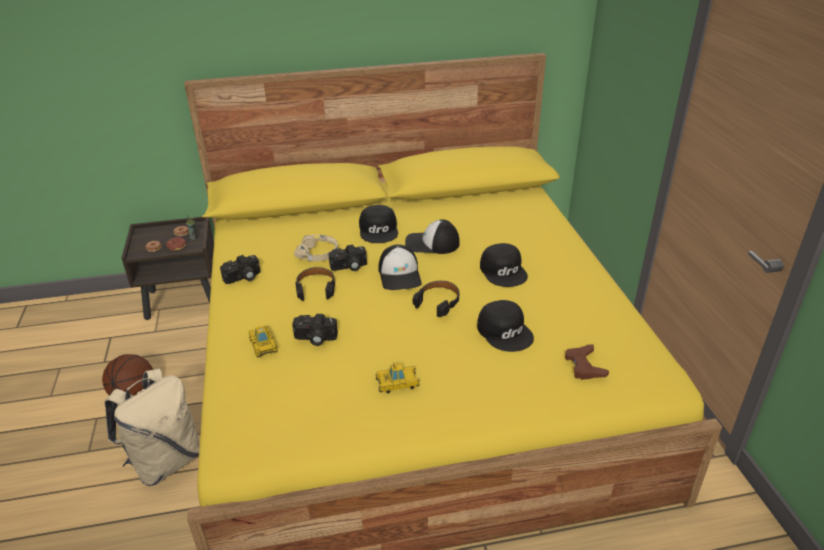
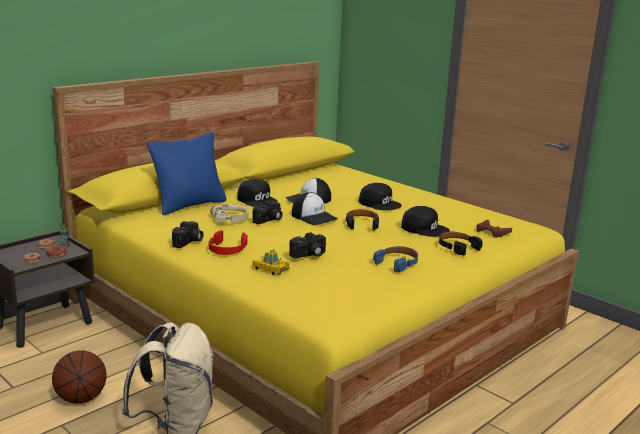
camera: 35 degrees left, 15 degrees down
(261, 300) = (227, 249): none -> red headphones
(306, 222) = (189, 205): none -> blue pillow
(316, 288) = (261, 234): black headphones -> black headphones (457, 247)
(397, 383) = (397, 263): toy car -> blue headphones

